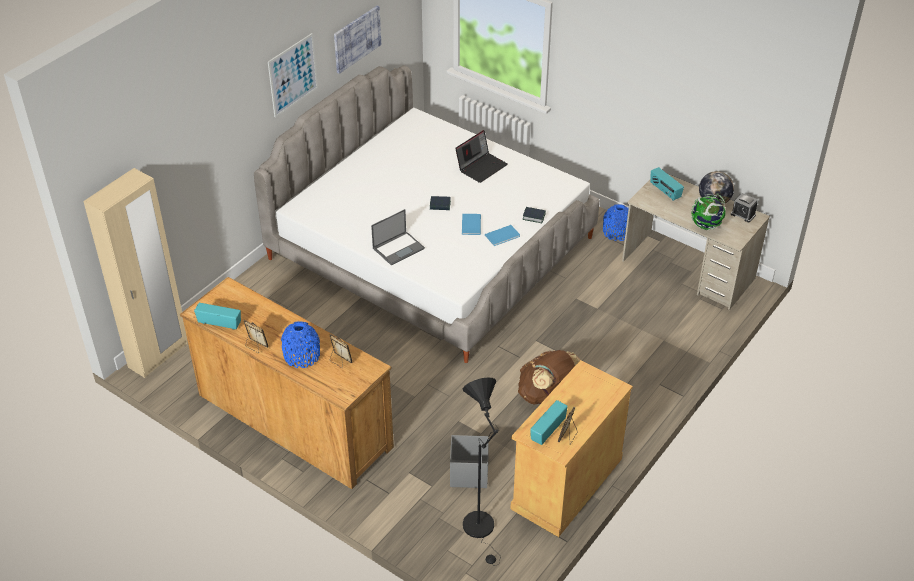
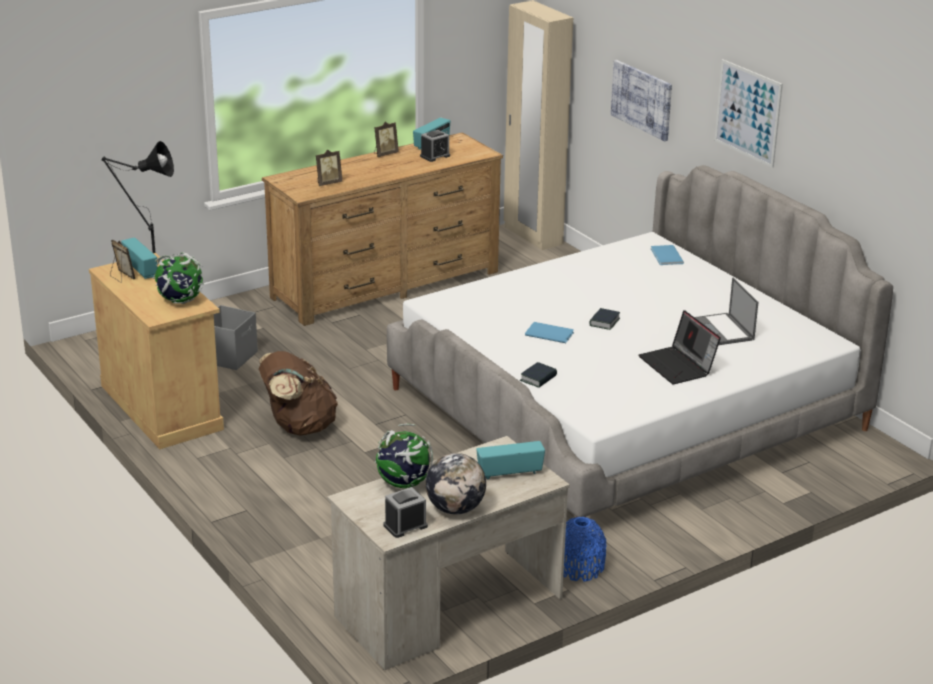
camera: 110 degrees right, 15 degrees down
(248, 314) = (435, 156): none -> alarm clock
(302, 355) = (353, 169): blue vase -> none
(356, 38) = (842, 165): picture -> picture (642, 99)
(399, 248) = (533, 284): laptop -> laptop (722, 330)
(503, 236) = (511, 349): blue book -> blue book (666, 256)
(583, 385) = (180, 301): none -> globe

